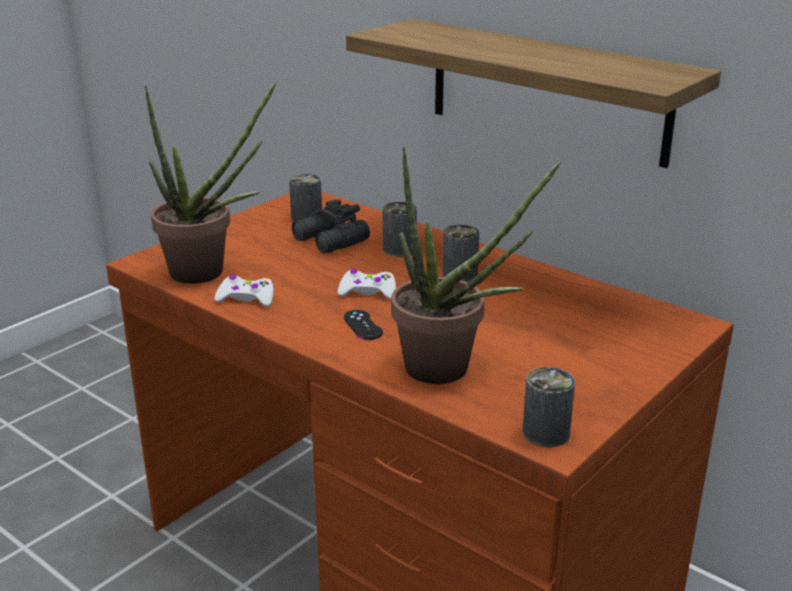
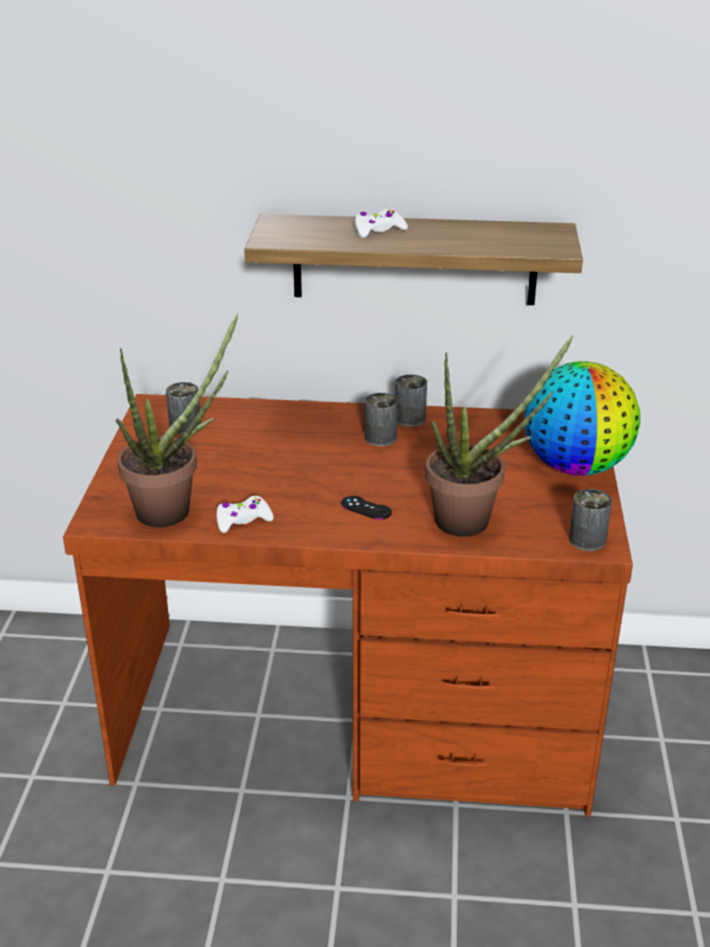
camera: 35 degrees left, 5 degrees up
(330, 241) = (237, 442): black binoculars -> none
(368, 292) = (332, 478): white game controller -> white game controller (378, 230)
(399, 249) = (305, 431): can -> can (410, 418)
(630, 361) = (576, 466): none -> globe

